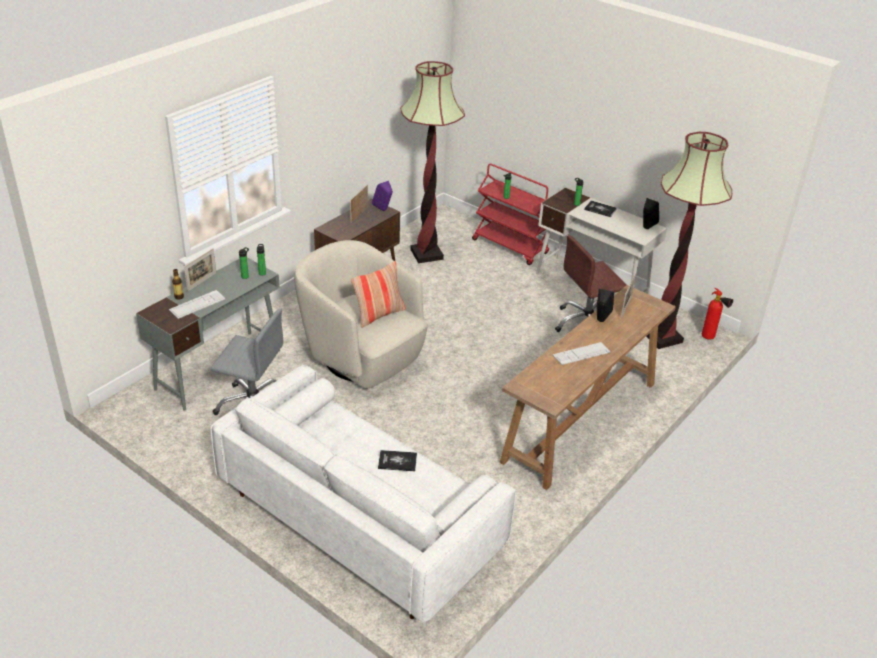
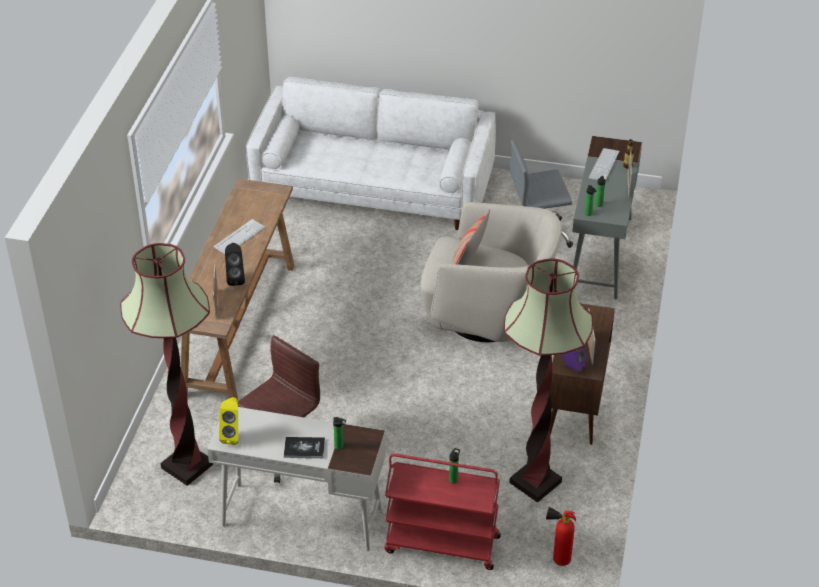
camera: 155 degrees right, 5 degrees up
(397, 461) = (353, 166): book -> none
(646, 228) = (232, 435): black speaker -> yellow speaker
(710, 338) = (128, 488): fire extinguisher -> fire extinguisher (557, 559)

